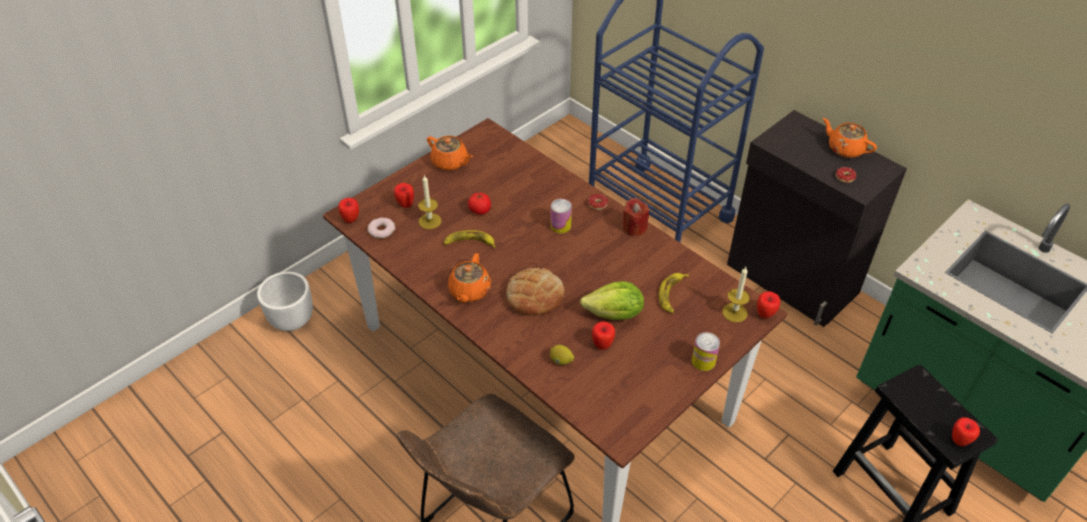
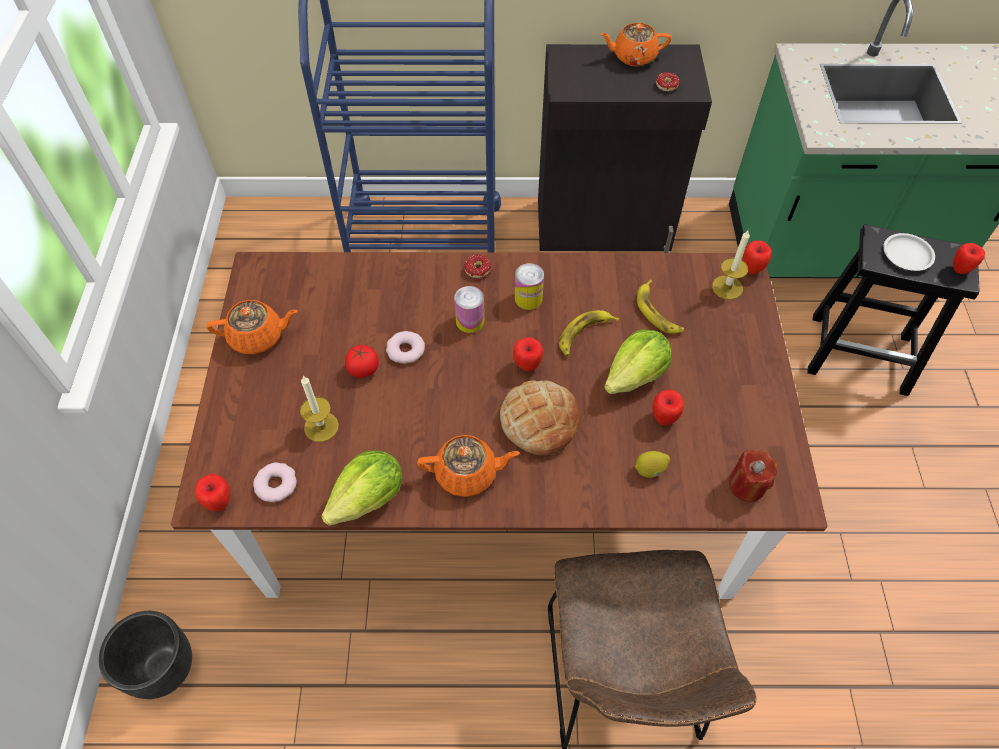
camera: 45 degrees left, 10 degrees up
(292, 319) = (163, 667): white planter -> black planter
(405, 205) = (266, 429): apple -> apple (527, 366)
(412, 267) = (369, 499): none -> lettuce
(469, 243) = (398, 416): banana -> banana (584, 334)
(469, 291) = (467, 473): orange teapot -> orange teapot turned 60 degrees counterclockwise
(511, 216) = (405, 350): none -> donut
(634, 228) = (542, 268): red candle -> red candle (747, 485)
(703, 361) = (762, 358): can -> can (528, 298)
(927, 403) = (907, 254): none -> white plate

